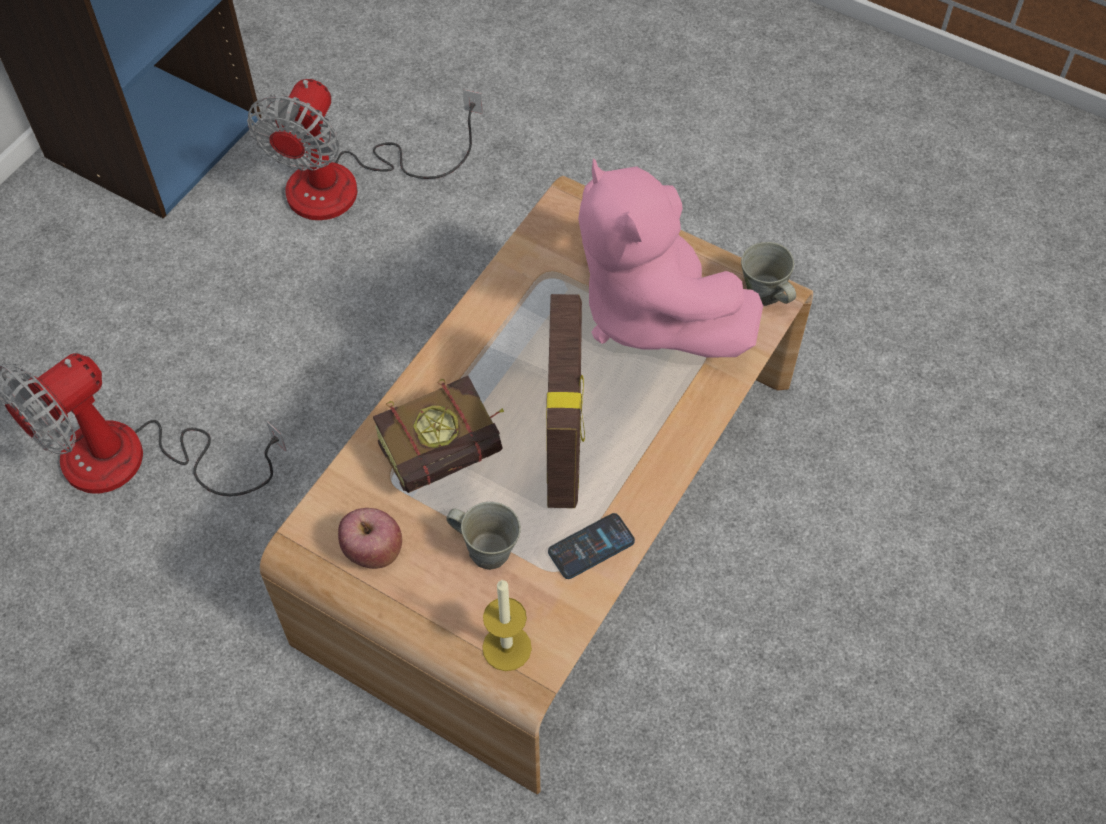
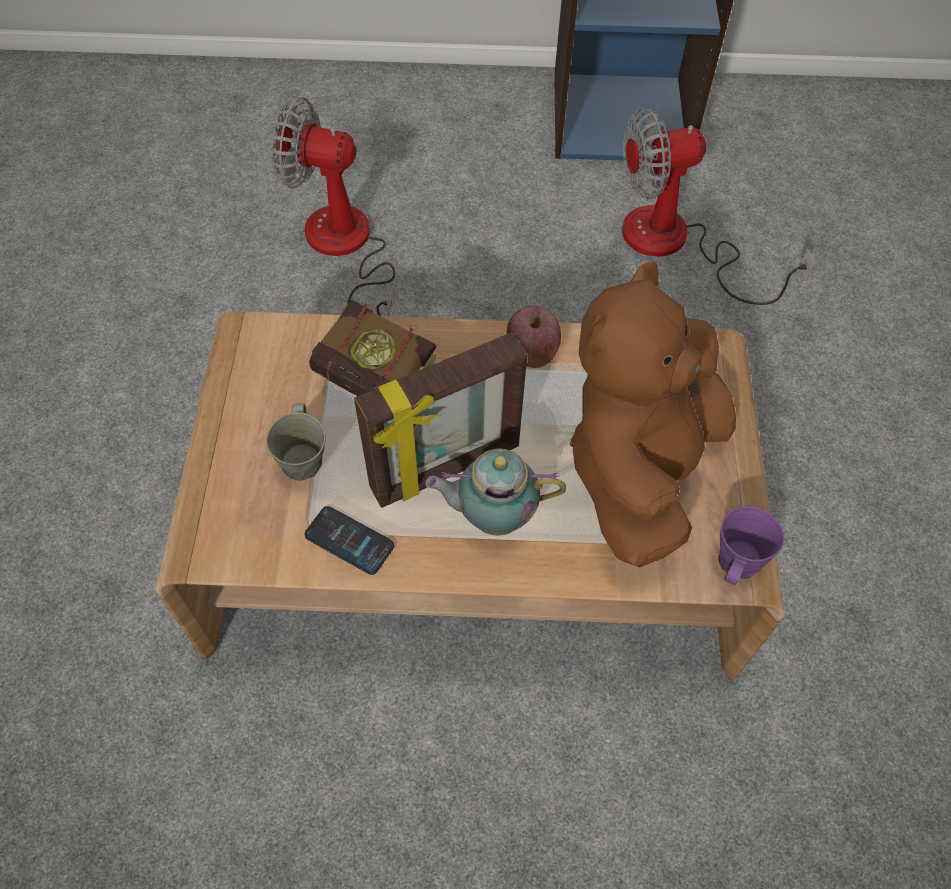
camera: 60 degrees right, 0 degrees up
(373, 551) = (258, 381): apple -> apple (532, 353)
(507, 647) = (212, 522): candle -> none
(630, 431) = (492, 515): none -> teapot
(649, 310) = (640, 468): pink plush toy -> brown plush toy
(765, 294) = (736, 562): grey mug -> purple mug

